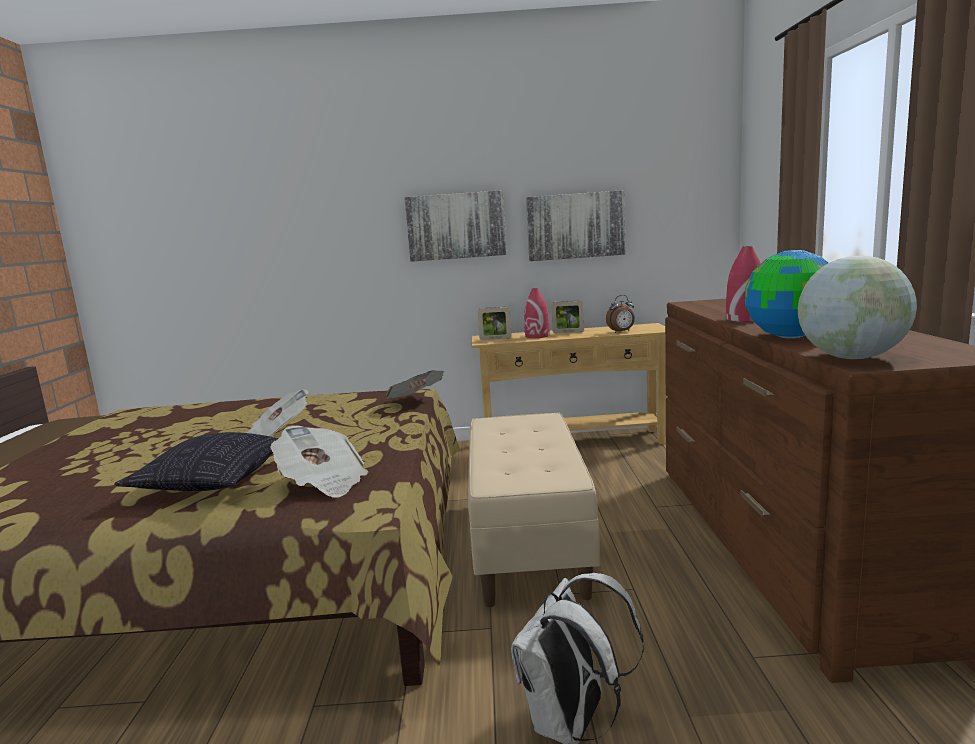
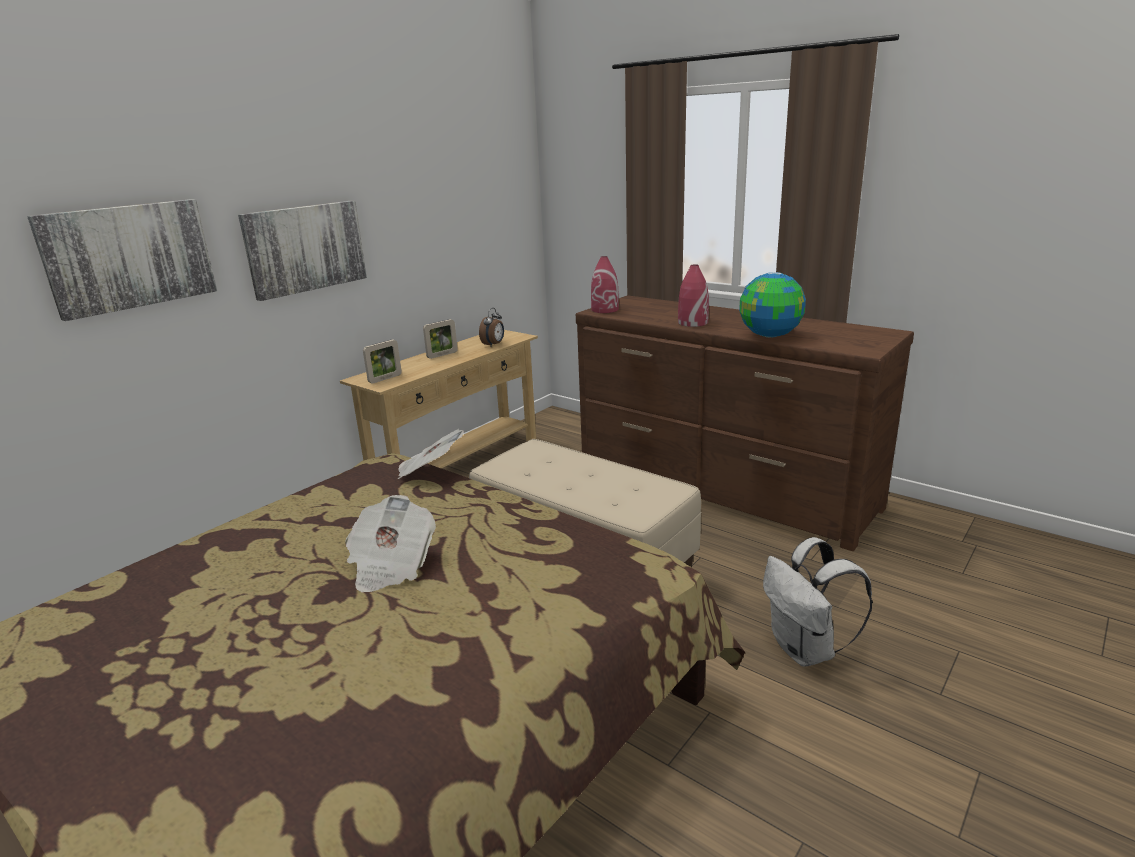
camera: 50 degrees left, 10 degrees up
(213, 481) = (464, 630): pillow -> none
(323, 483) = (576, 573): newspaper -> none
(537, 336) = (422, 365): red vase -> red vase (605, 310)
(575, 226) = (423, 237): picture -> picture (129, 256)
(852, 358) = (848, 347): globe -> none

